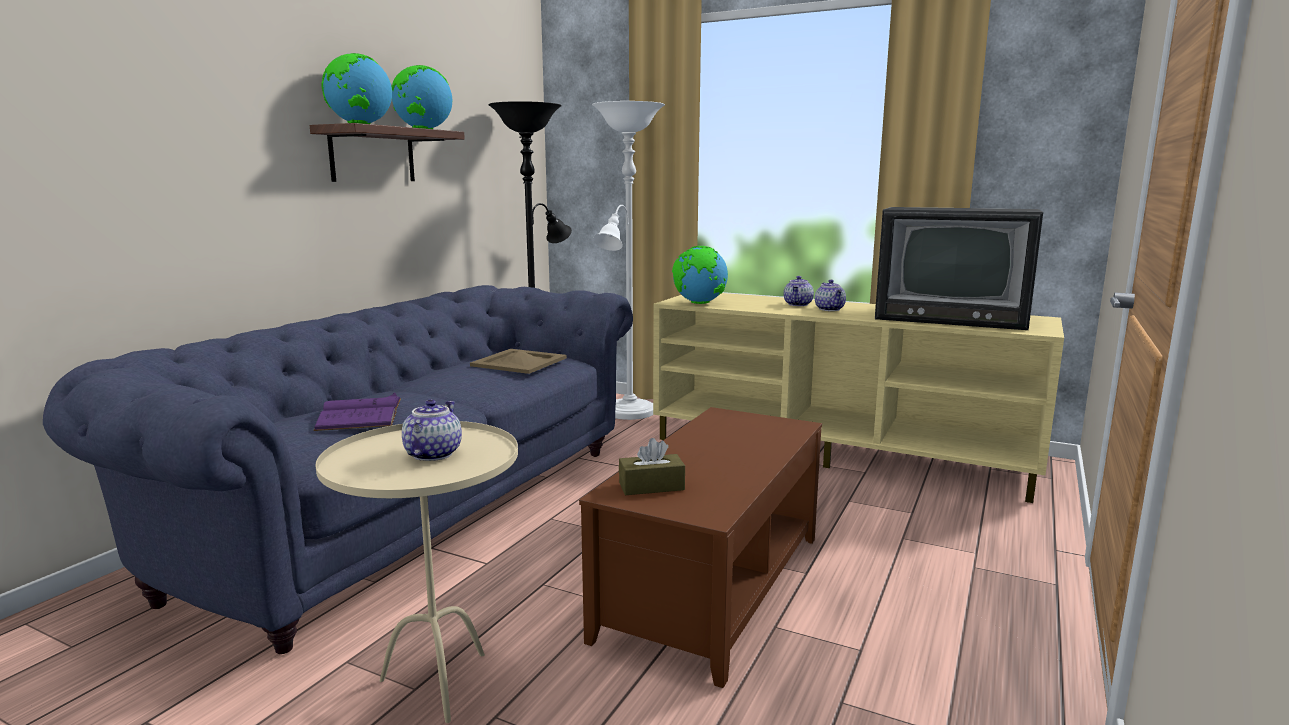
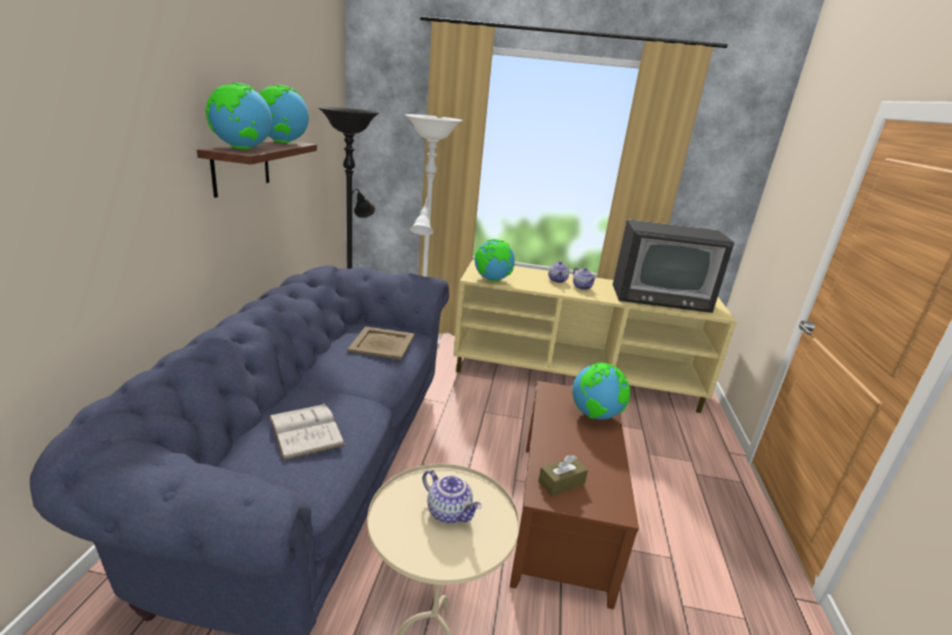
camera: 20 degrees left, 10 degrees up
(360, 414) = (306, 430): purple book -> white book
(432, 454) = (450, 512): teapot -> teapot turned 135 degrees clockwise
(766, 438) = (595, 415): none -> globe

